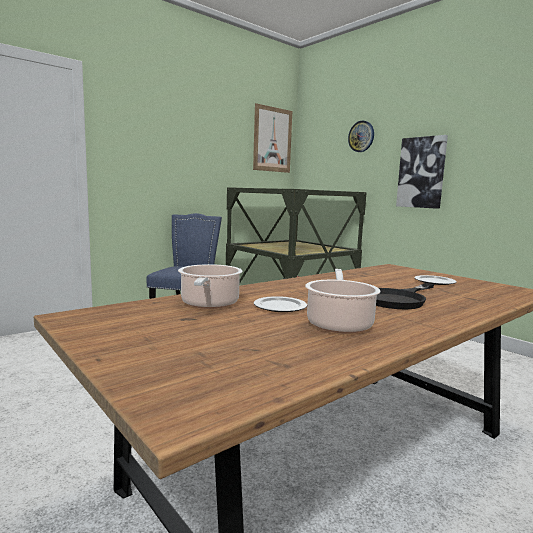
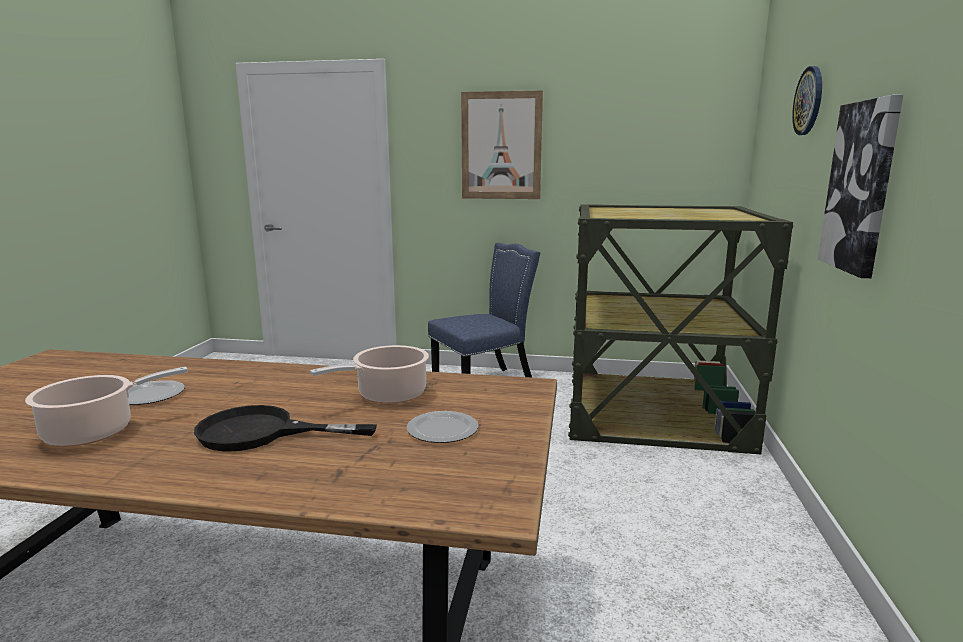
camera: 50 degrees right, 5 degrees up
(209, 304) = (133, 373): cooking pot -> cooking pot (387, 395)
(272, 139) = (694, 116): picture -> picture (501, 146)

